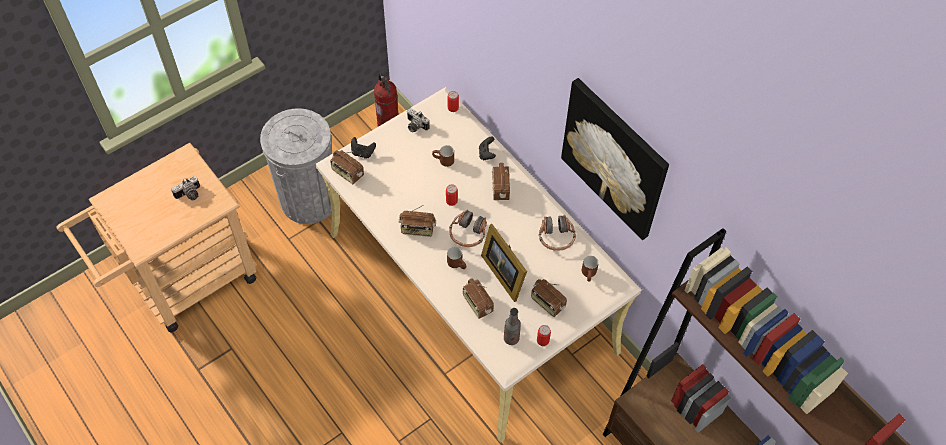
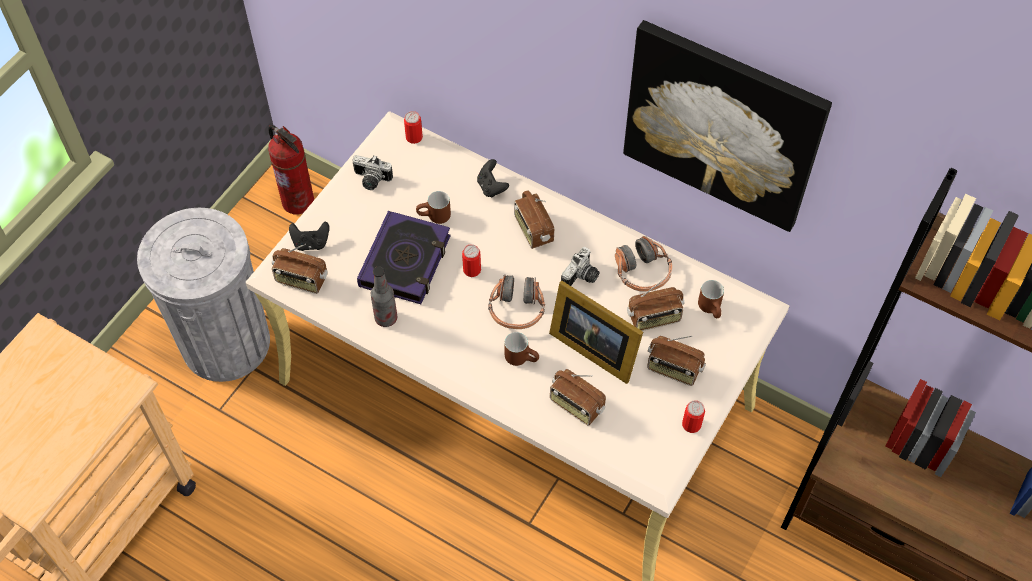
camera: 20 degrees left, 0 degrees up
(189, 195) = (72, 392): camera -> camera (582, 277)
(414, 182) = (405, 261): none -> book
(417, 230) = (441, 328): radio -> radio (654, 318)
(511, 338) = (646, 438): bottle -> bottle (386, 318)

